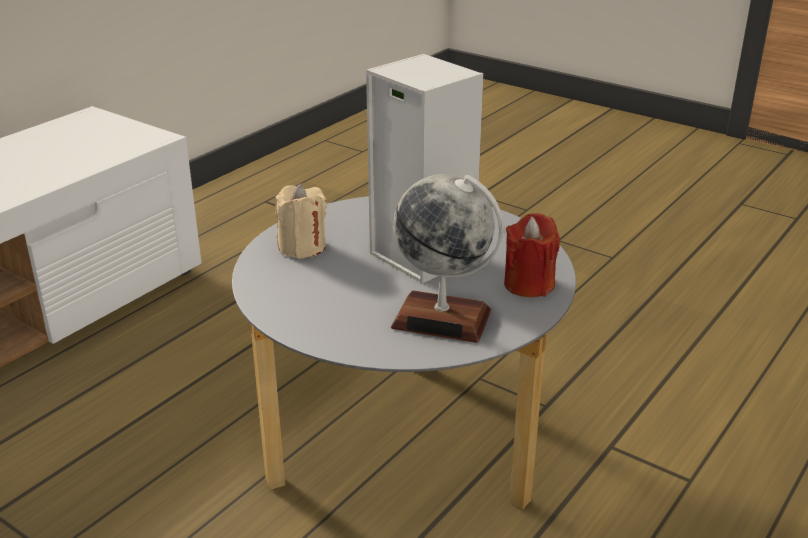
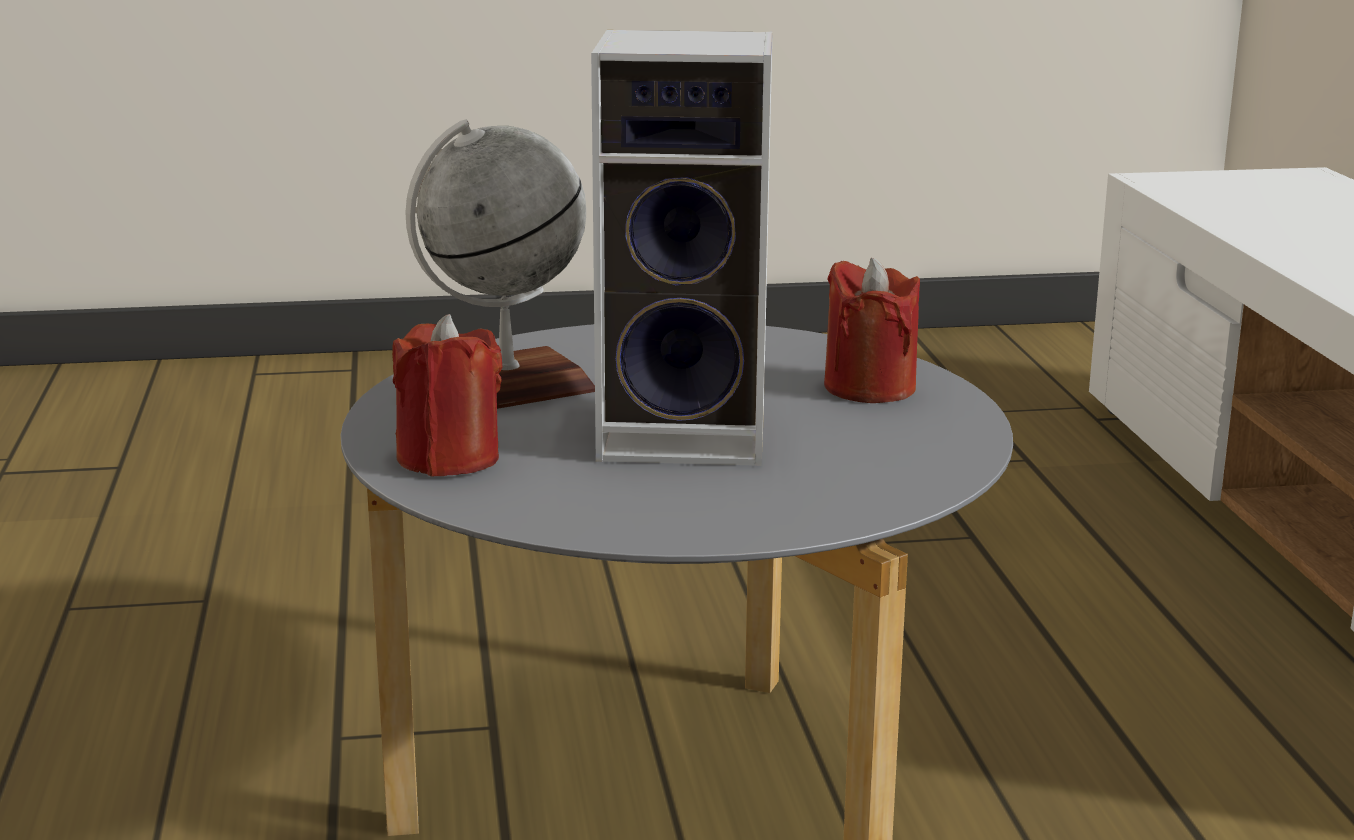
camera: 135 degrees right, 10 degrees down
(302, 247) = (869, 388): beige candle -> red candle

